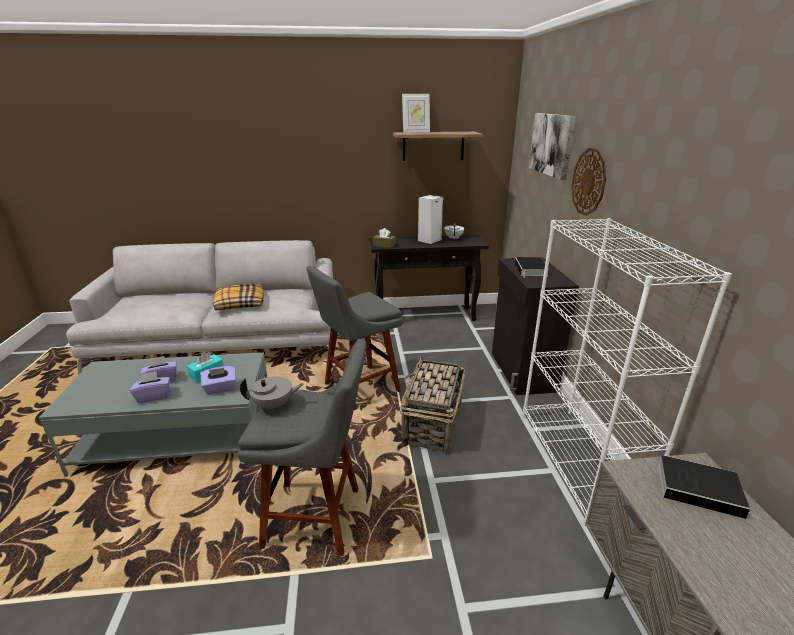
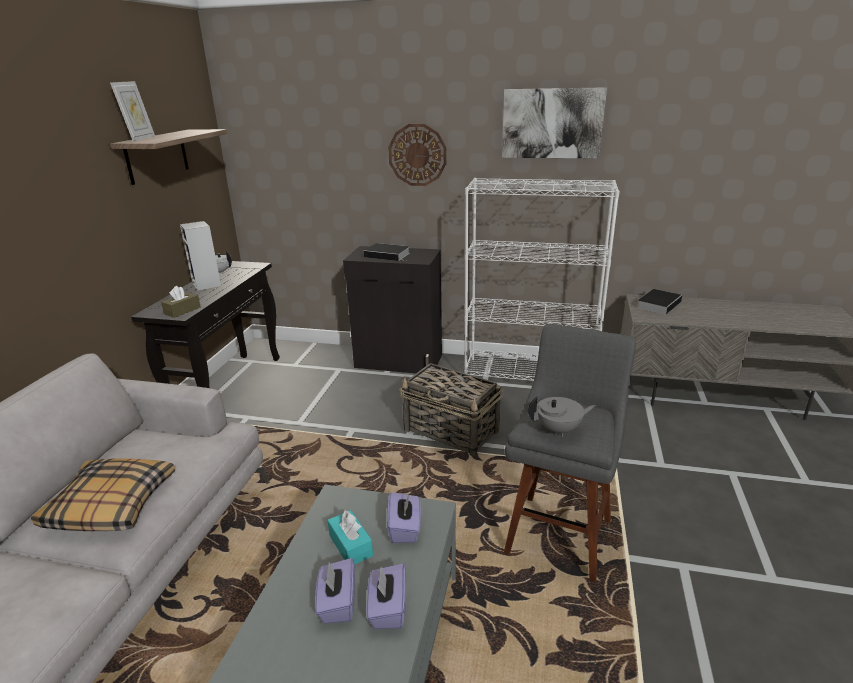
camera: 70 degrees left, 0 degrees up
(274, 405) = (559, 430): grey teapot -> grey teapot turned 75 degrees clockwise
(358, 389) = (353, 470): grey stool -> none
(552, 144) = (329, 129): picture -> picture (552, 123)

